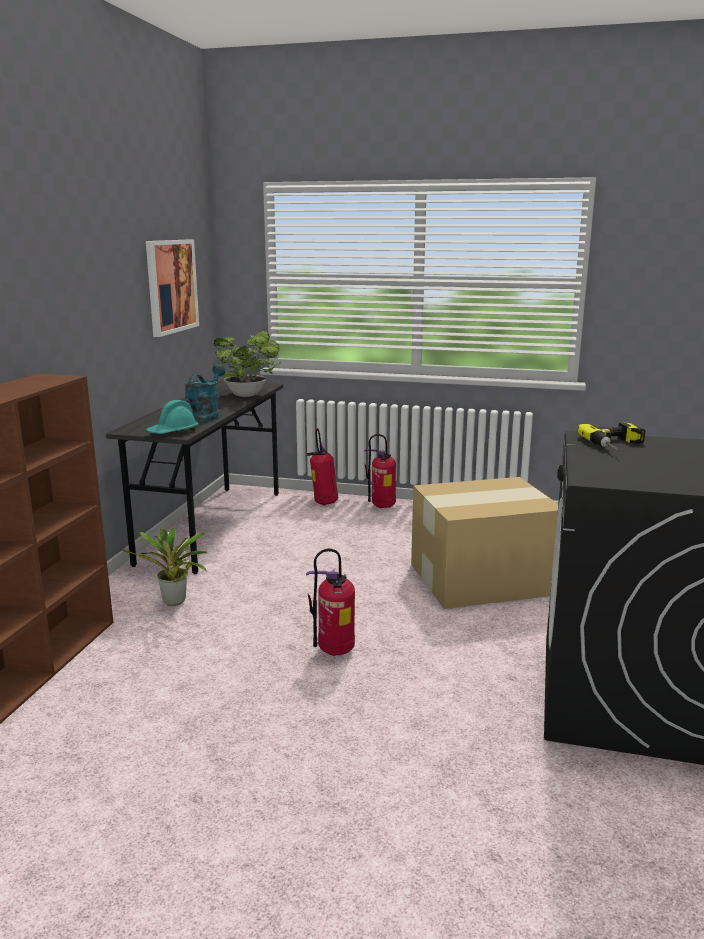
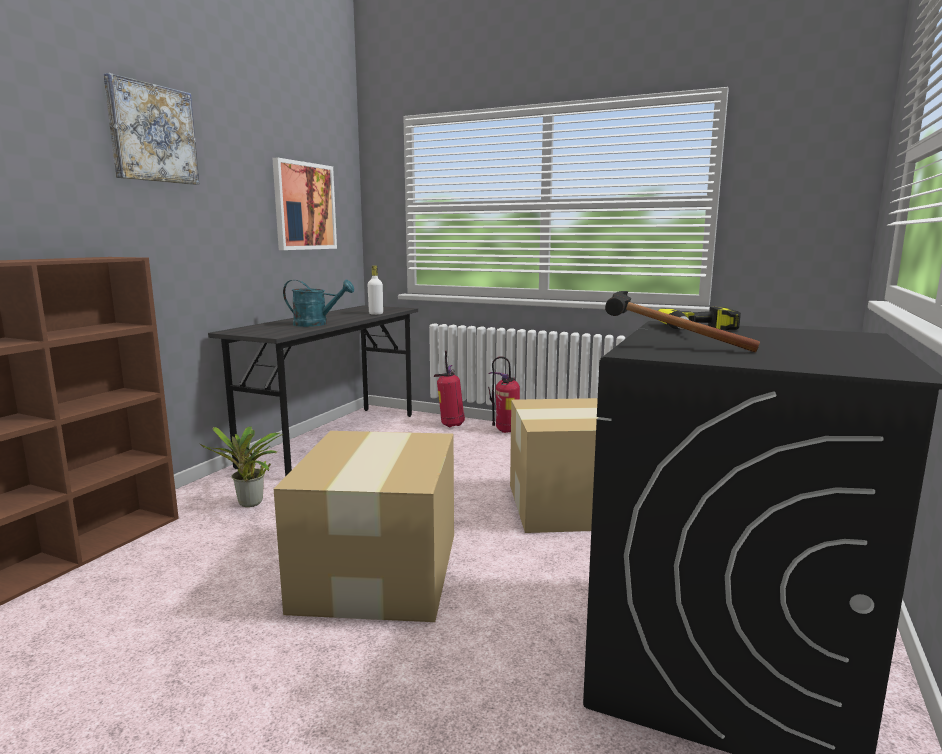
camera: 10 degrees right, 5 degrees down
(57, 239) = (152, 133): none -> picture
(173, 432) = (270, 333): turquoise hard hat -> none
(205, 415) = (317, 324): turquoise watering can -> turquoise watering can turned 75 degrees clockwise
(248, 395) = (376, 314): potted plant -> white bottle
(334, 652) = (380, 569): fire extinguisher -> cardboard box
(598, 469) = (657, 345): none -> hammer

